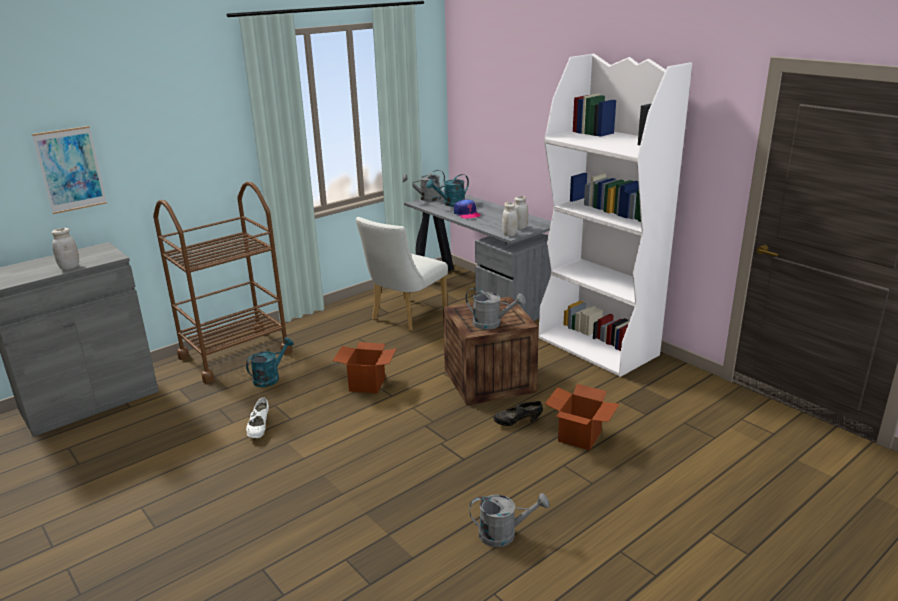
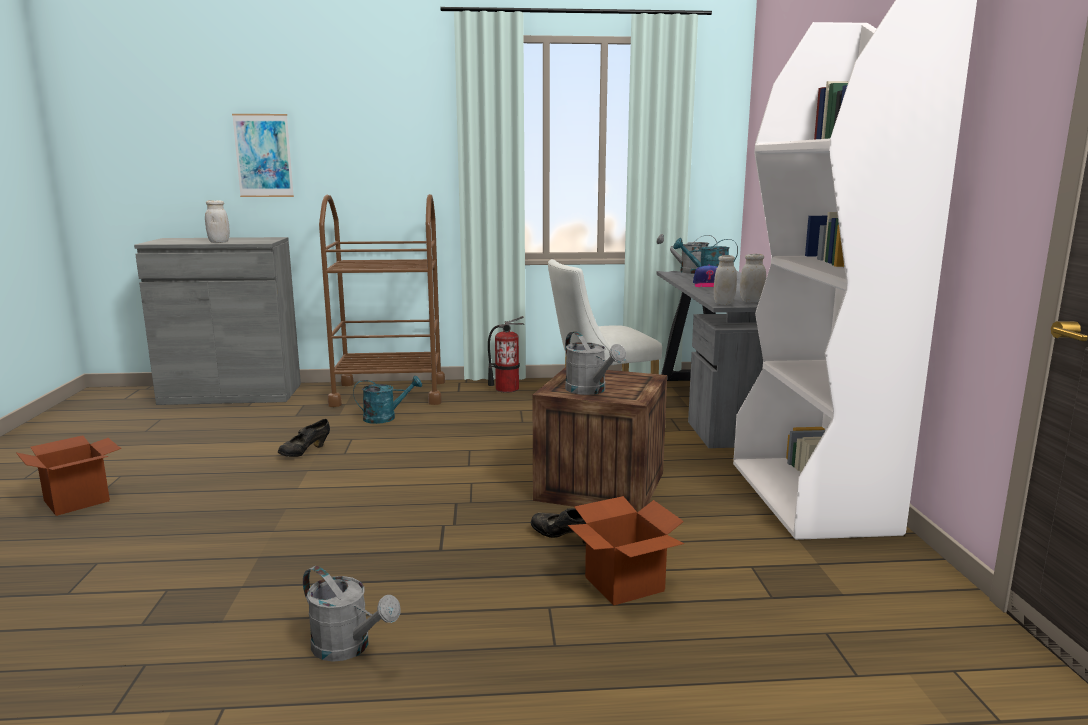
camera: 35 degrees right, 10 degrees down
(259, 429) = (305, 452): white shoe -> black shoe
(320, 322) = (506, 389): none -> fire extinguisher
(367, 384) = (462, 449): cardboard box -> cardboard box (76, 501)

